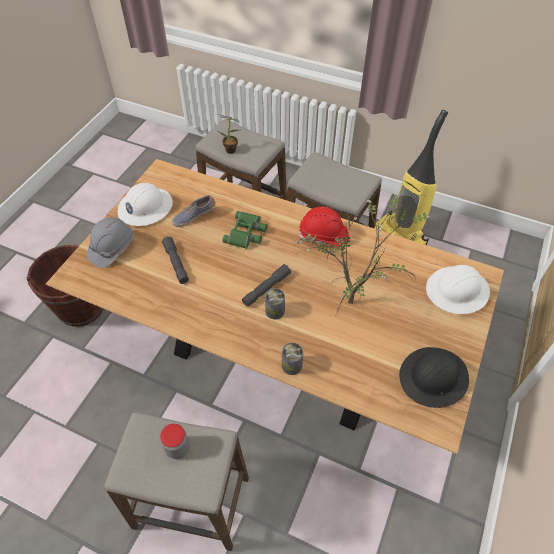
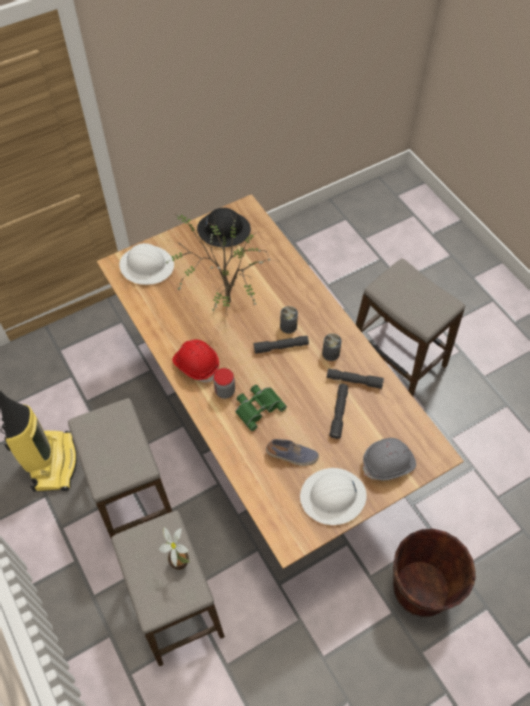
camera: 145 degrees left, 5 degrees up
(177, 448) = (408, 299): jar -> jar (225, 391)
(178, 296) = (354, 381): none -> grey flashlight
(292, 365) = (306, 285): can -> can (330, 353)

